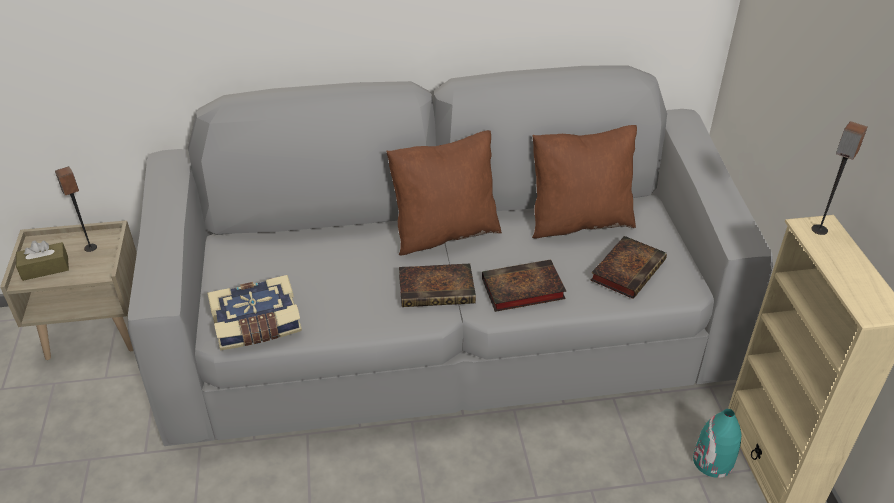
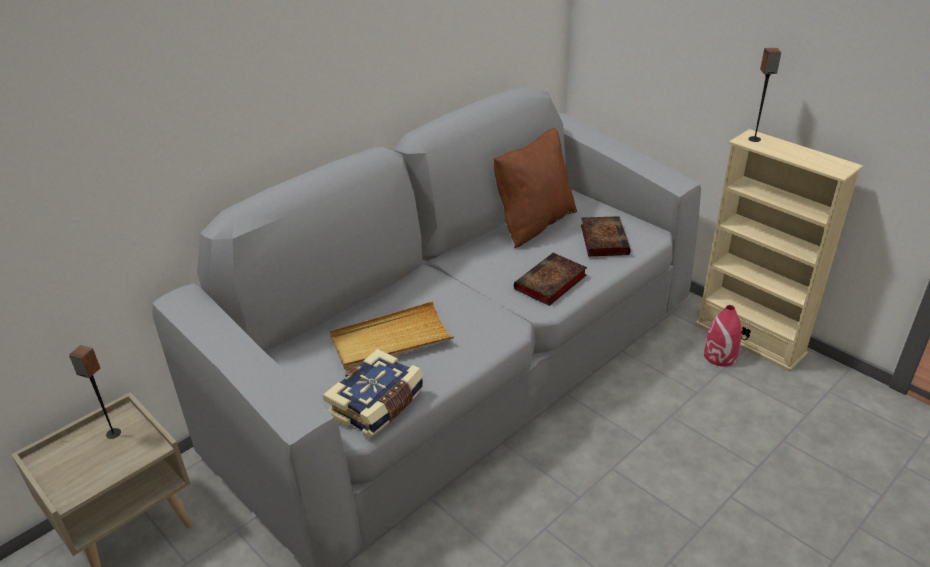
camera: 35 degrees left, 5 degrees down
(45, 268) = (82, 474): brown tissue box -> none
(330, 273) = (391, 340): none -> beige tray
(438, 289) = (491, 310): book -> none
(445, 232) = (447, 271): brown pillow -> none
(713, 461) = (720, 356): turquoise vase -> red vase

